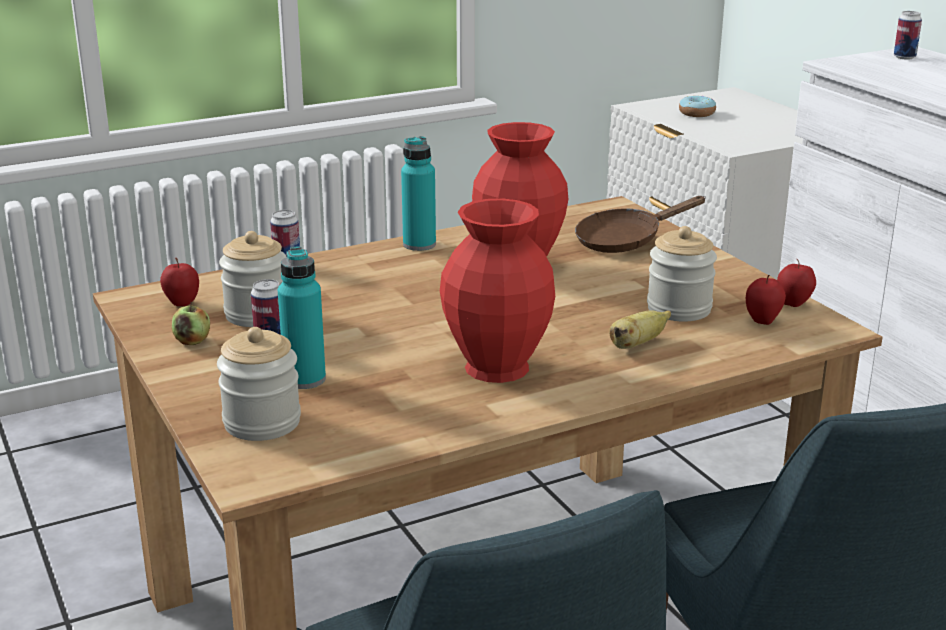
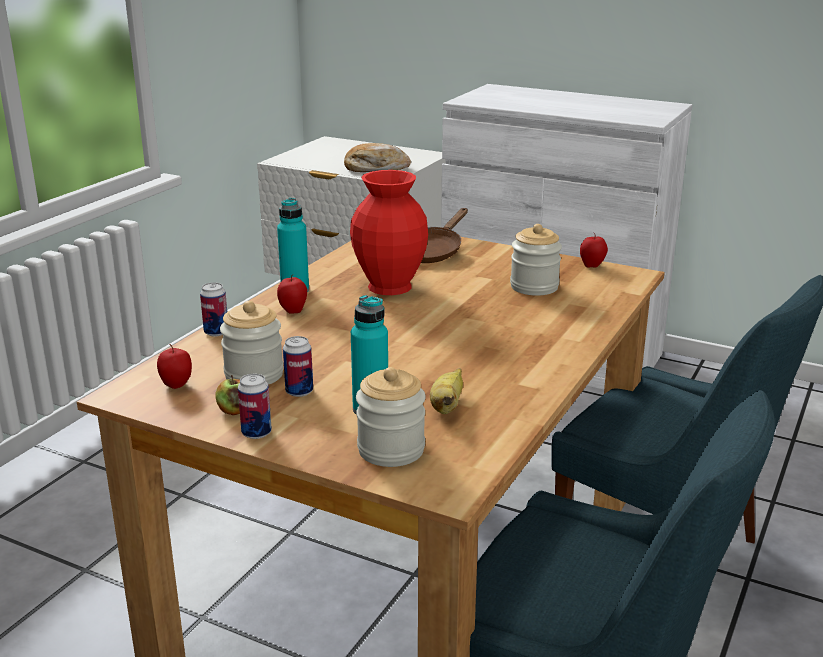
camera: 35 degrees left, 0 degrees up
(494, 368) = (485, 358): red vase -> none
(637, 344) = (545, 316): banana -> banana (447, 406)
(696, 113) = (327, 158): donut -> none
(736, 135) = (375, 168): none -> bread
(762, 320) = (591, 280): apple -> apple (293, 311)
(904, 57) = (497, 91): can -> can (256, 433)

